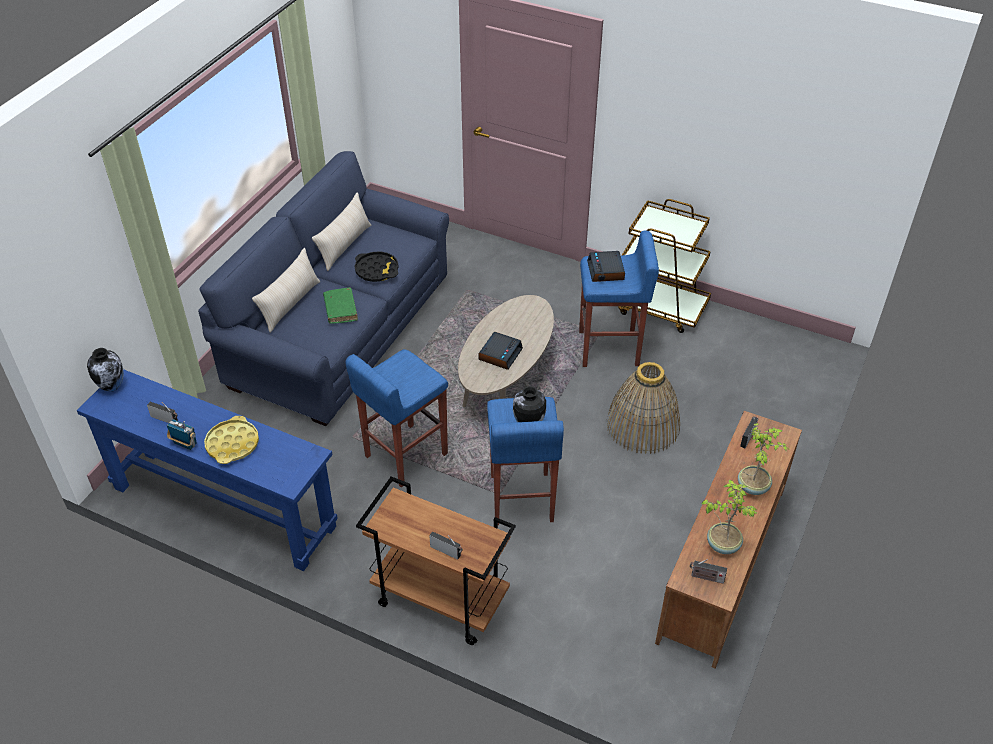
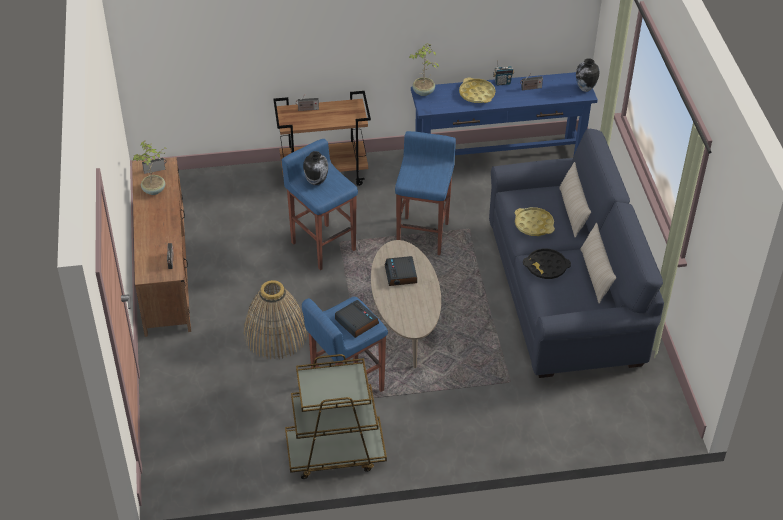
camera: 145 degrees right, 0 degrees up
(340, 309) = (534, 225): green book -> yellow tray
(753, 486) = (151, 231): potted plant -> potted plant (423, 92)

